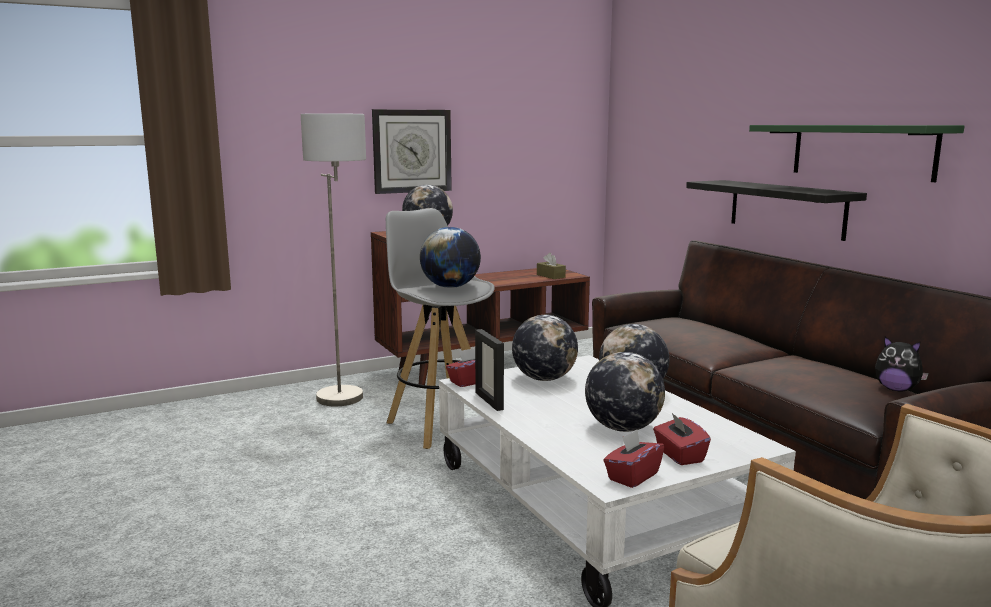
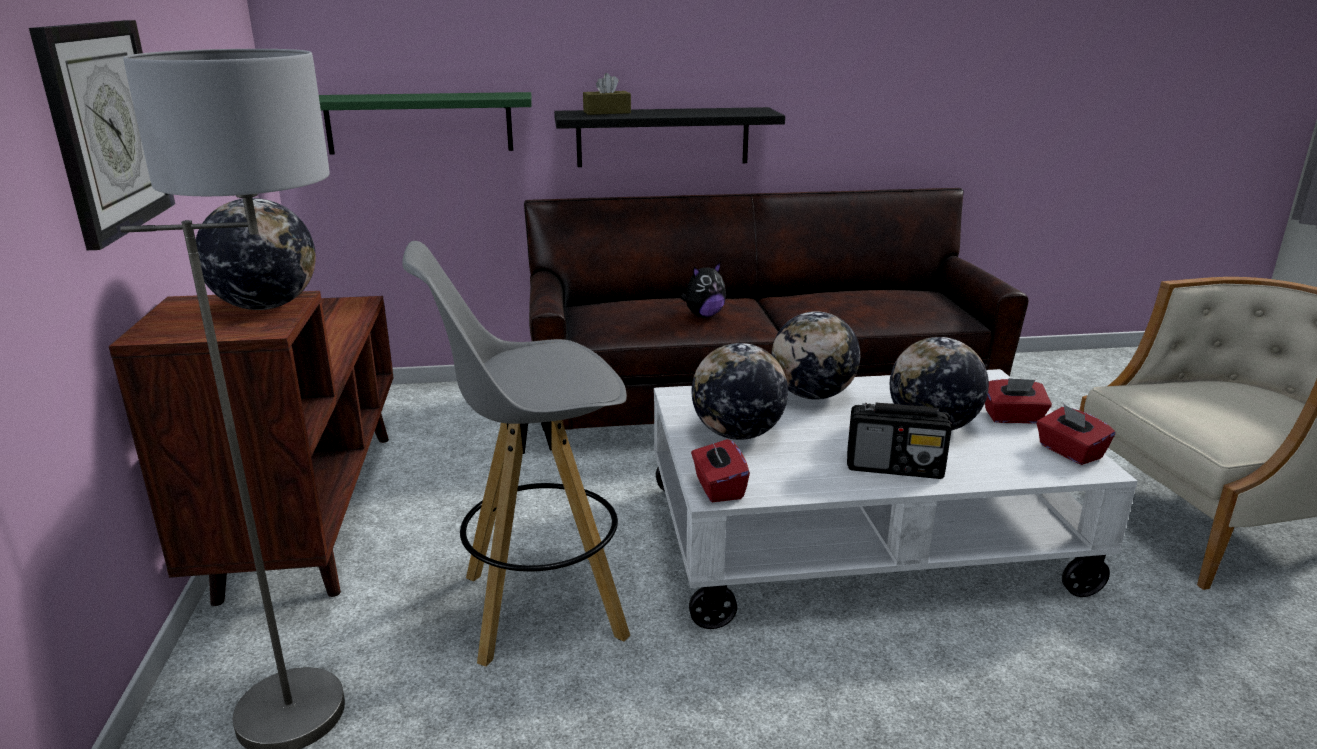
camera: 70 degrees left, 10 degrees up
(450, 287) = (557, 369): globe -> none
(490, 401) = (810, 487): picture frame -> none
(539, 420) = (895, 467): none -> radio
(551, 276) = (341, 315): brown tissue box -> brown tissue box (607, 112)
(861, 151) = (758, 61): green shelf -> green shelf (419, 123)
(896, 389) = (907, 291): plush toy -> plush toy (703, 315)

